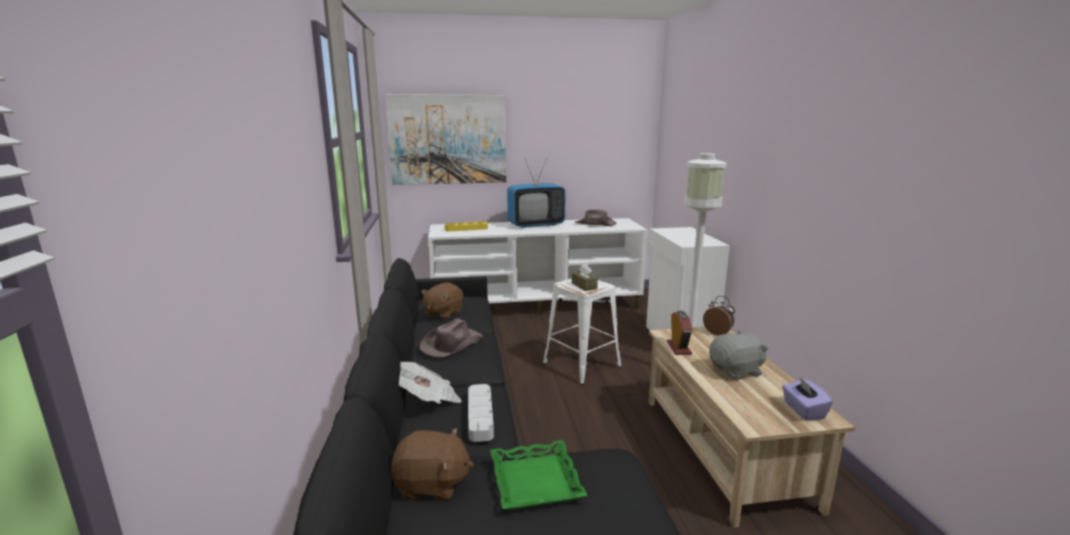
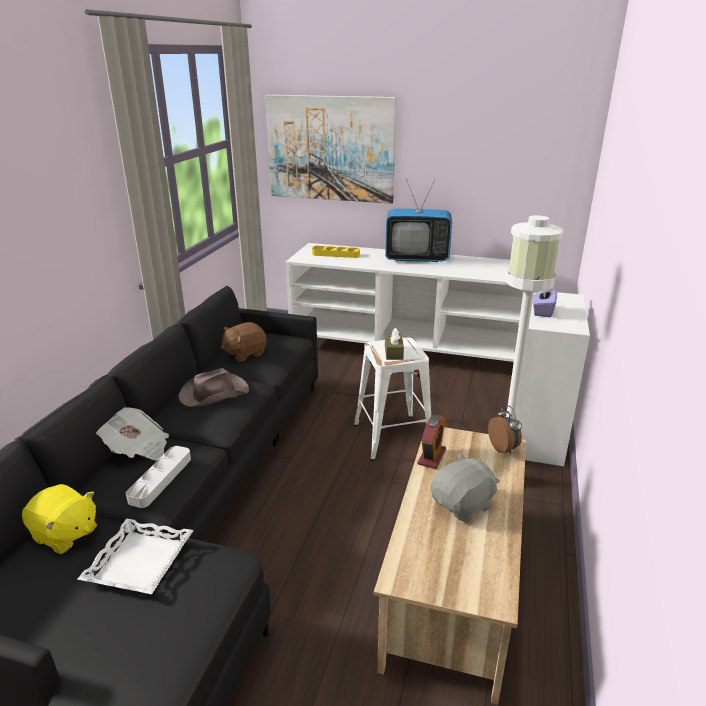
camera: 25 degrees right, 10 degrees up
(432, 485) = (65, 535): brown plush toy -> yellow plush toy
(536, 481) = (140, 562): green tray -> white tray
(596, 224) = (489, 267): brown hat -> none
(736, 371) = (463, 505): grey plush toy -> grey plush toy turned 45 degrees counterclockwise
(803, 410) = (479, 581): purple tissue box -> purple tissue box (542, 312)

